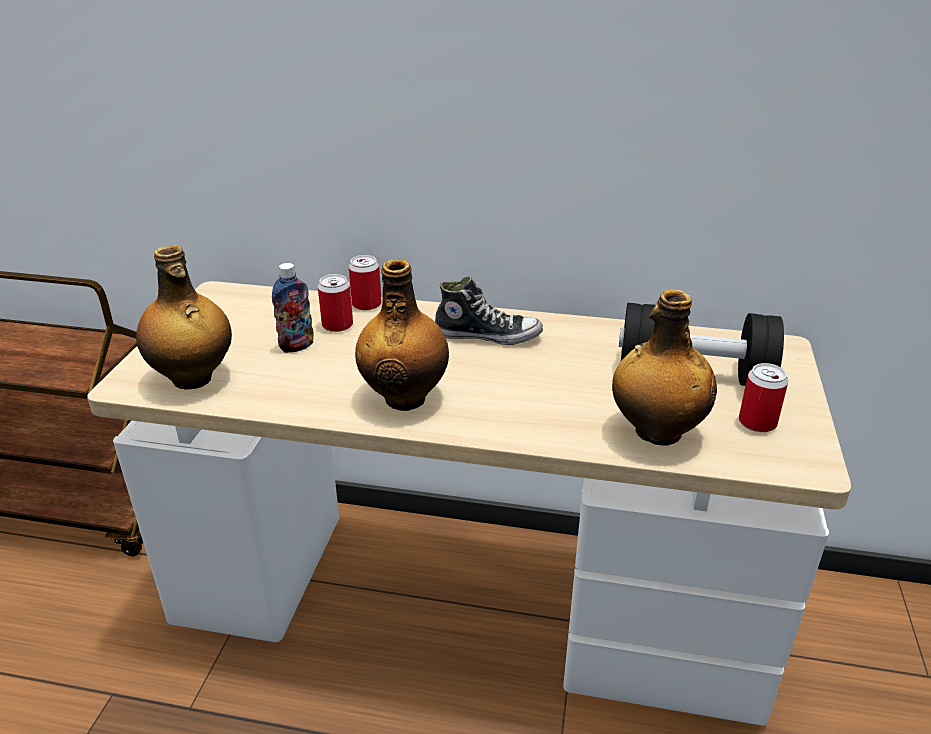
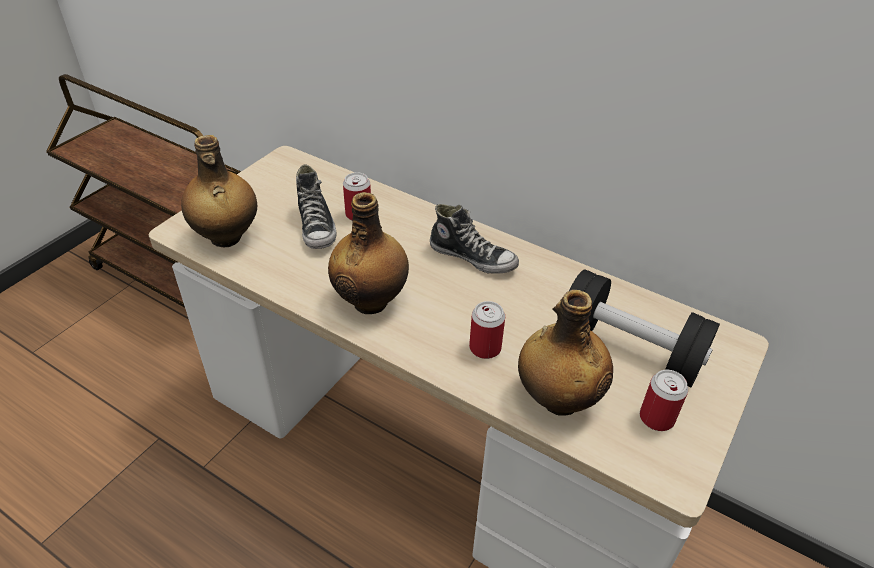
camera: 20 degrees right, 10 degrees up
(297, 346) = (317, 227): bottle -> shoe
(366, 304) = (392, 199): can -> can (485, 348)

